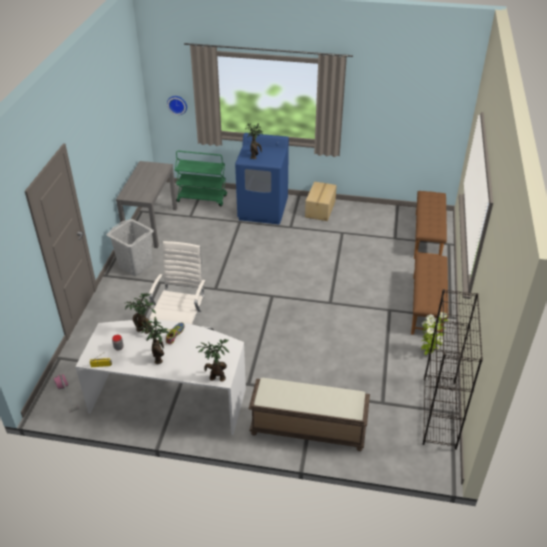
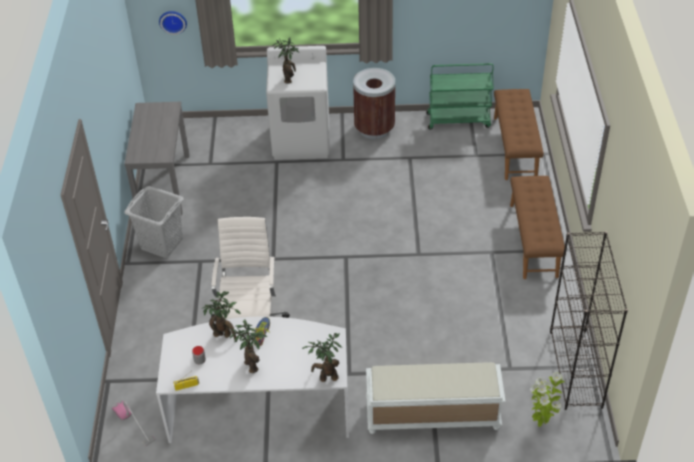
camera: 10 degrees left, 5 degrees up
(202, 198) = (218, 135): green cart -> green cart (458, 120)
(263, 210) = (302, 140): blue washing machine -> white washing machine
(307, 429) = (432, 415): brown bench -> white bench
(320, 209) = (374, 128): cardboard box -> brown trash can
(428, 353) = (548, 299): potted plant -> potted plant (541, 421)

